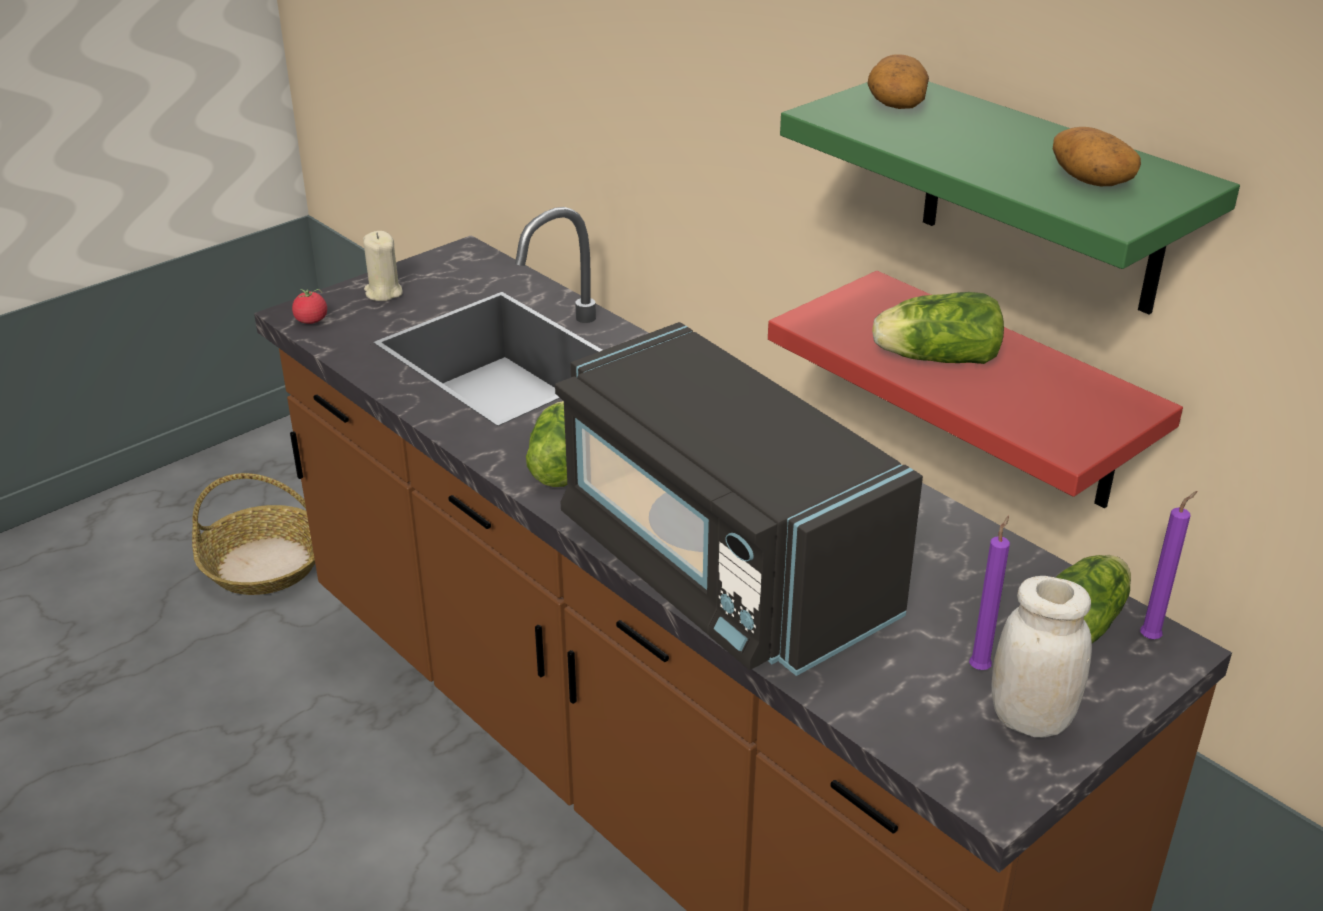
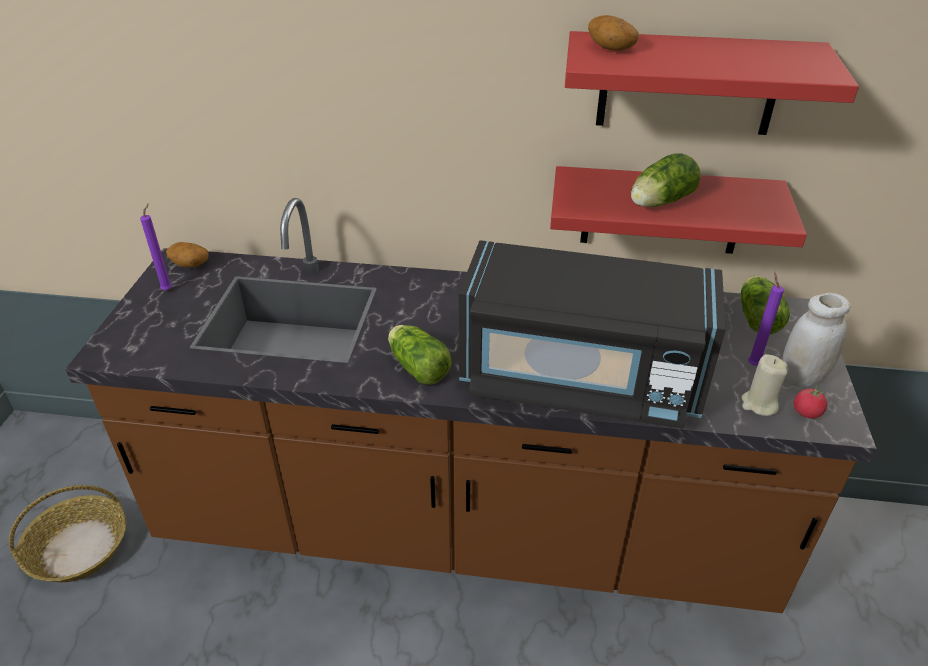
camera: 40 degrees left, 5 degrees up
(311, 321) = (121, 354): tomato -> tomato (806, 412)
(383, 292) = (151, 311): beige candle -> beige candle (759, 404)
(1043, 195) = (688, 84): green shelf -> red shelf
(1089, 180) = (777, 60): potato -> potato (189, 264)
(1152, 637) = (789, 309): purple candle -> purple candle (168, 289)

